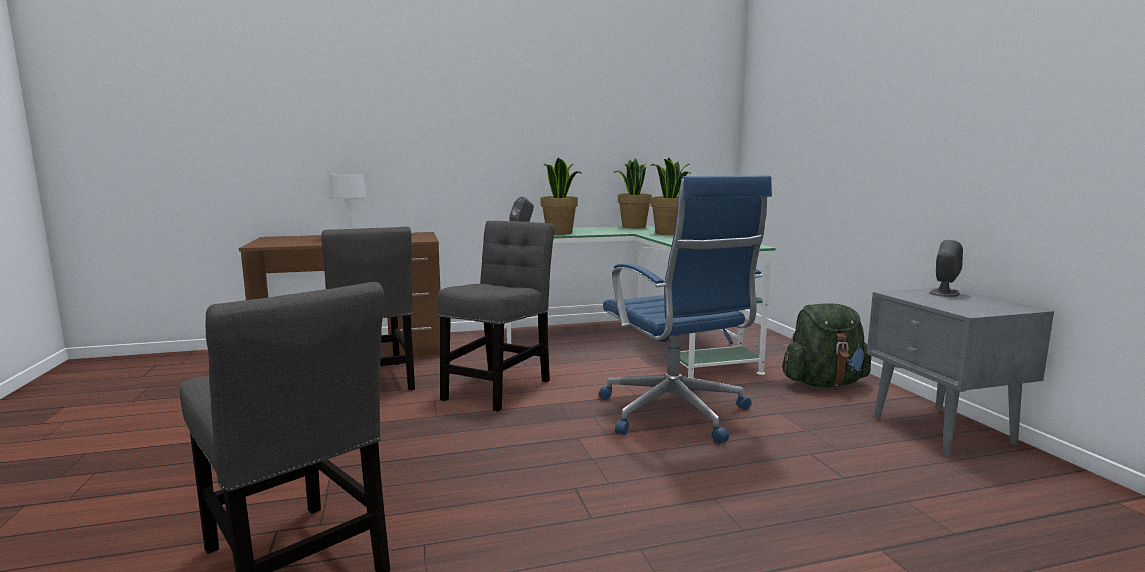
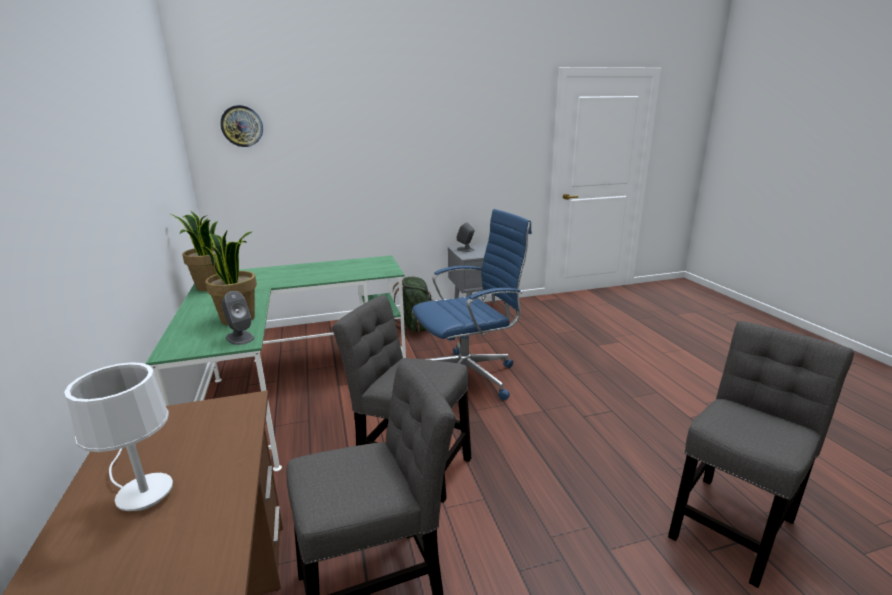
camera: 90 degrees left, 10 degrees up
(668, 233) = (284, 276): potted plant -> none
(774, 91) = (242, 126): none -> wall clock

